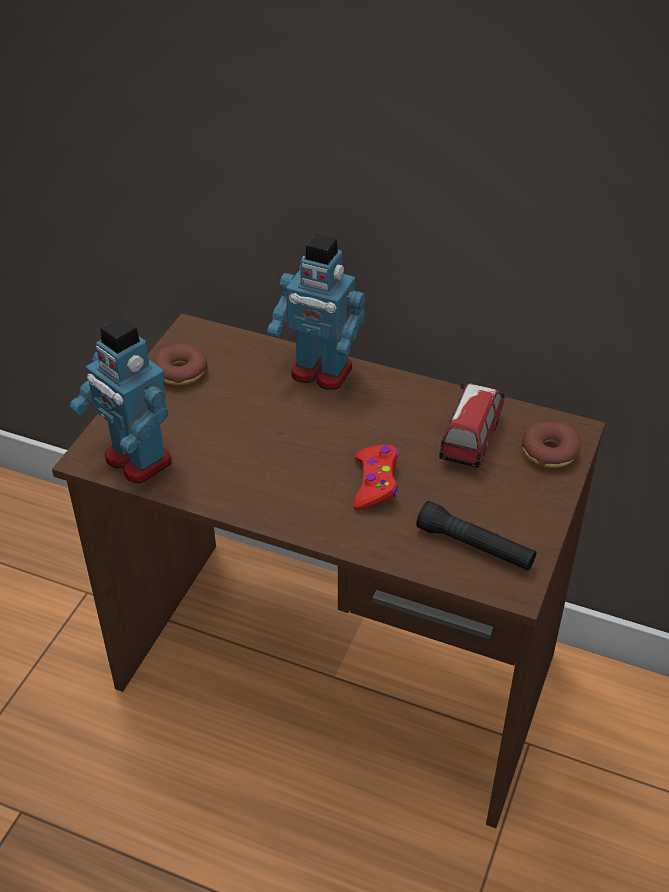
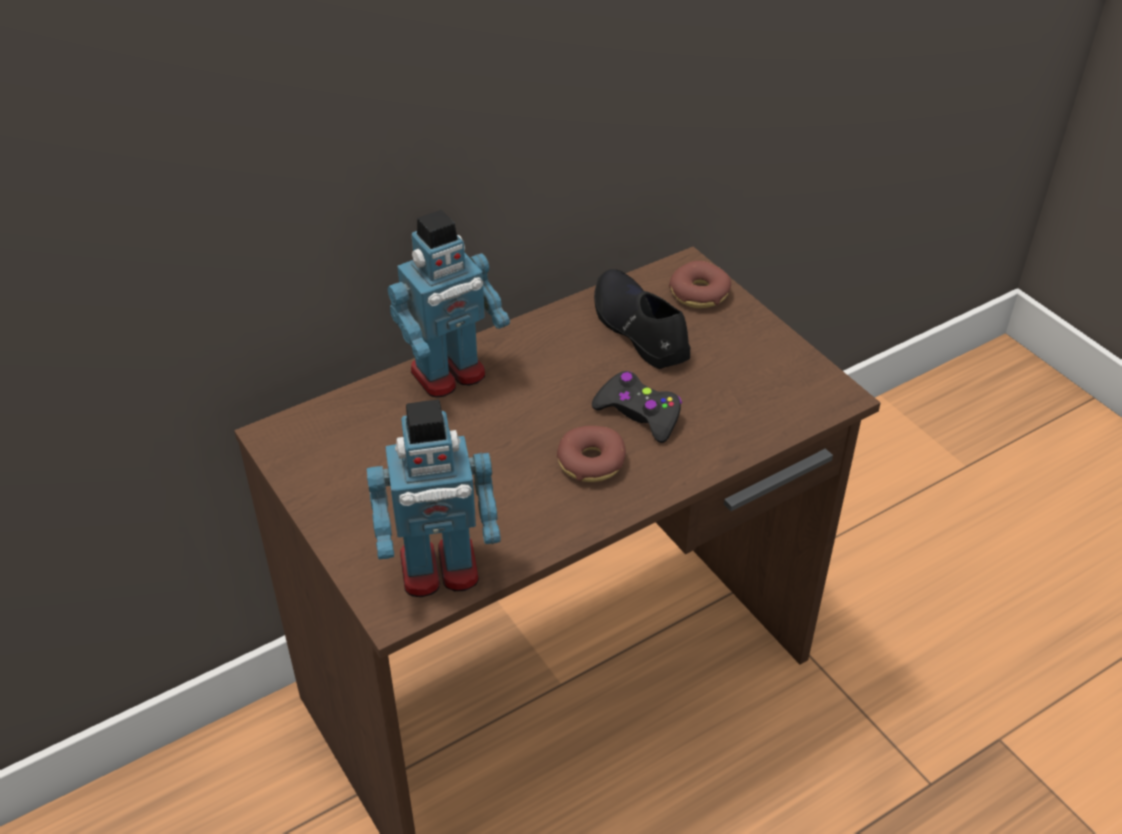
camera: 55 degrees left, 0 degrees up
(180, 372) = (334, 474): donut -> donut (591, 462)
(375, 483) = (639, 414): red game controller -> black game controller
(470, 439) = (639, 328): toy car -> black shoe
(475, 546) = (772, 393): black flashlight -> none

